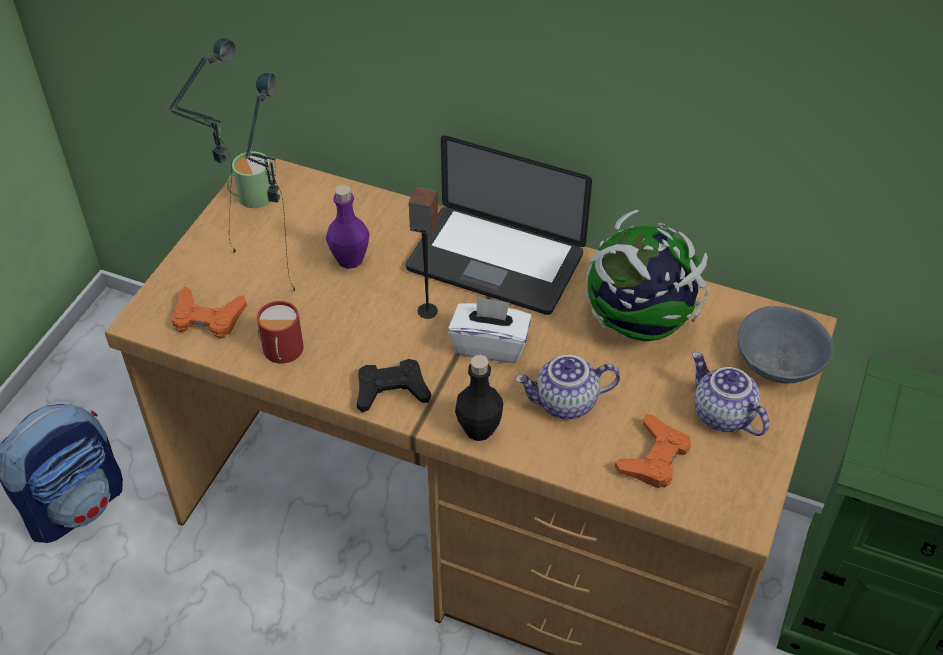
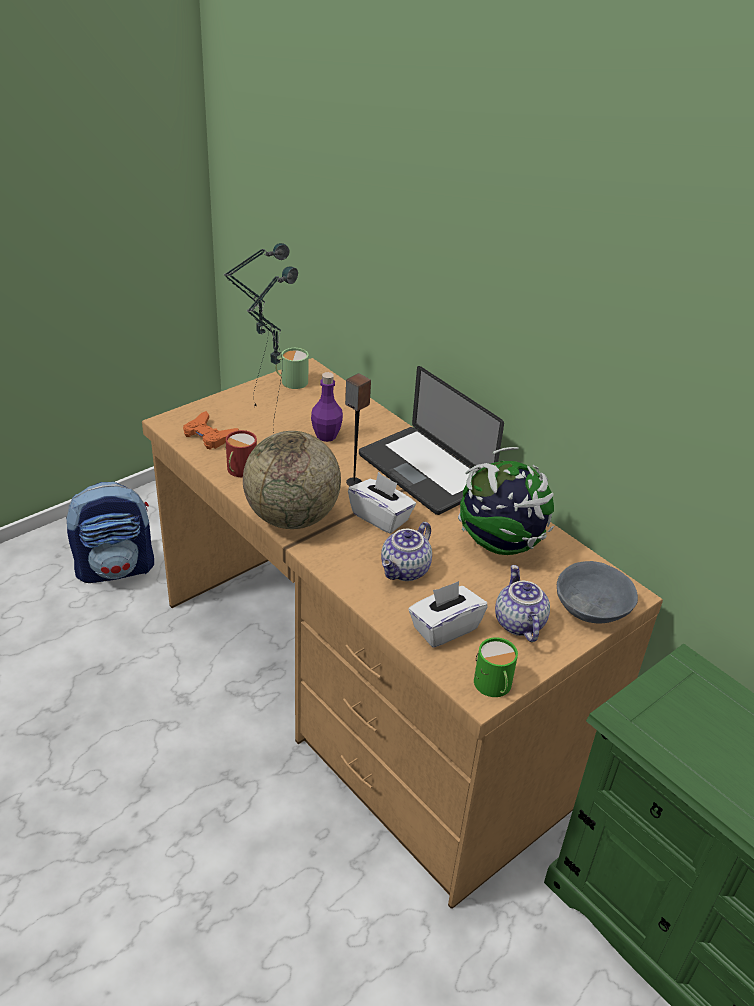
camera: 25 degrees right, 10 degrees down
(391, 390) = (292, 517): black game controller -> globe
(479, 429) = (332, 561): black bottle -> none
(565, 403) = (406, 571): teapot -> teapot turned 75 degrees counterclockwise
(654, 457) = (444, 628): orange game controller -> white tissue box
(748, 504) = (493, 686): none -> green mug

